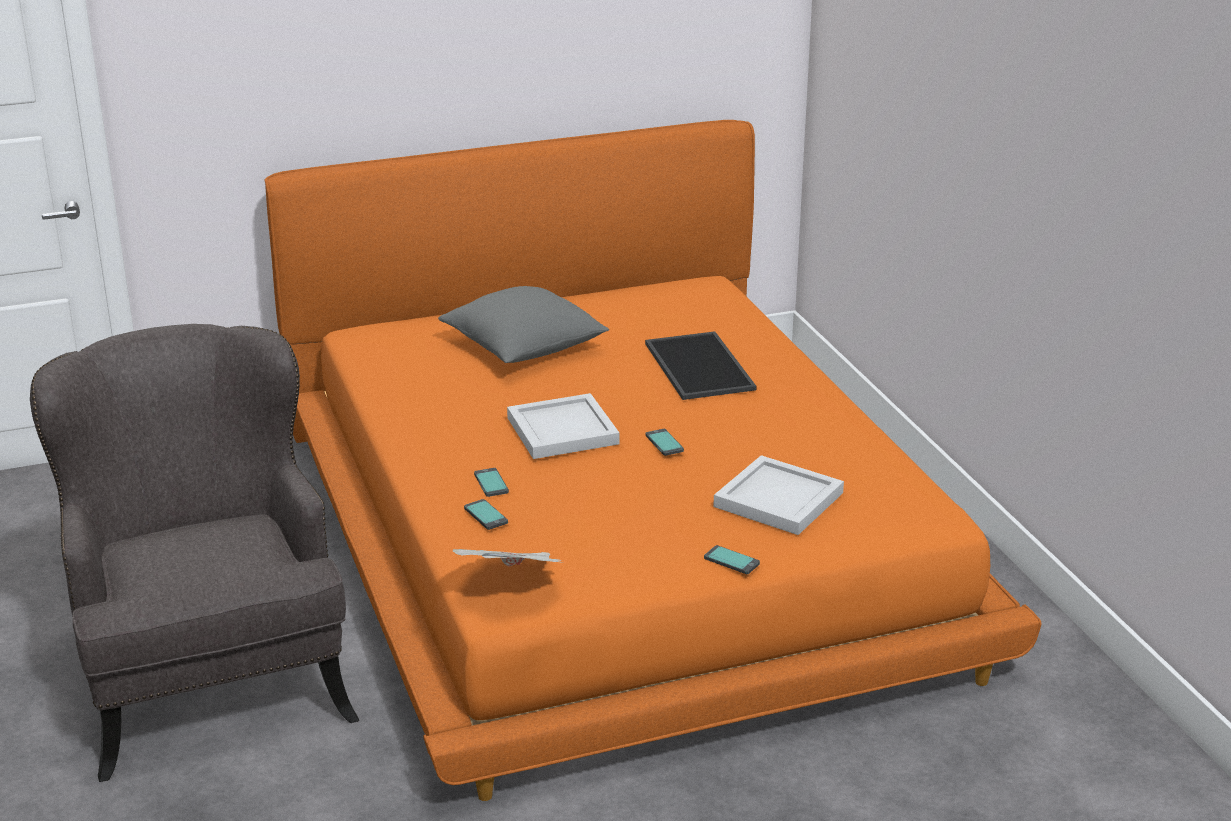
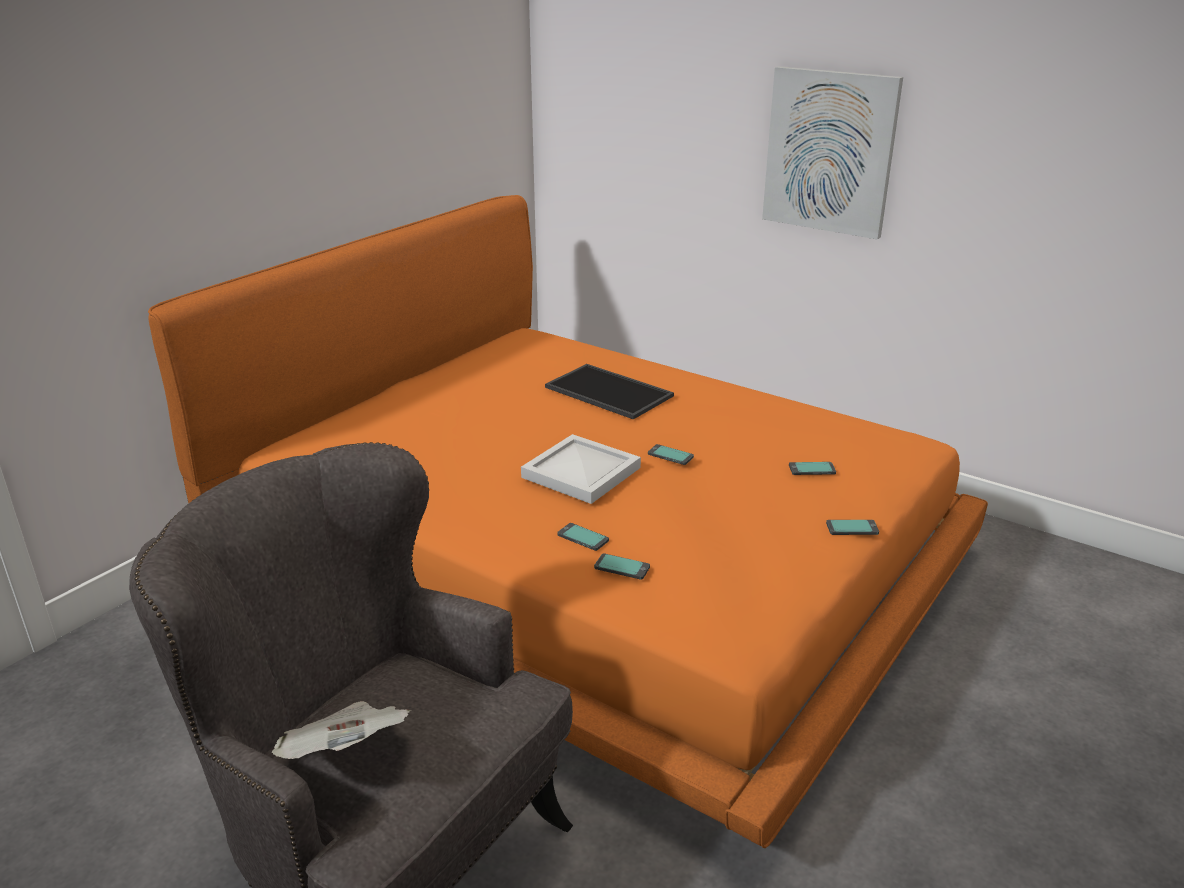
camera: 35 degrees left, 0 degrees up
(513, 580) = (730, 617): newspaper -> newspaper (346, 754)
(524, 349) = (451, 419): grey pillow -> none
(779, 501) = (812, 469): white tray -> phone
(1008, 150) = (829, 152): none -> picture

